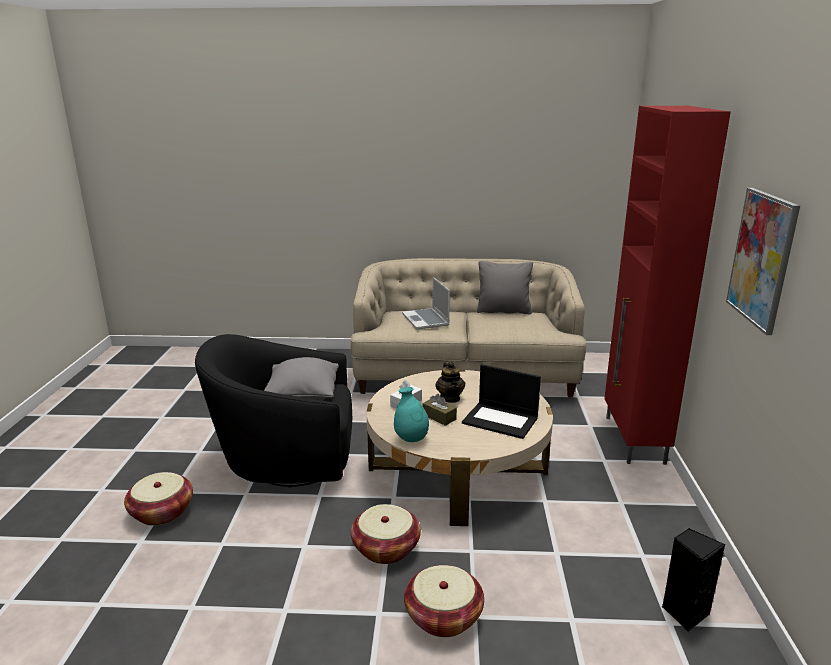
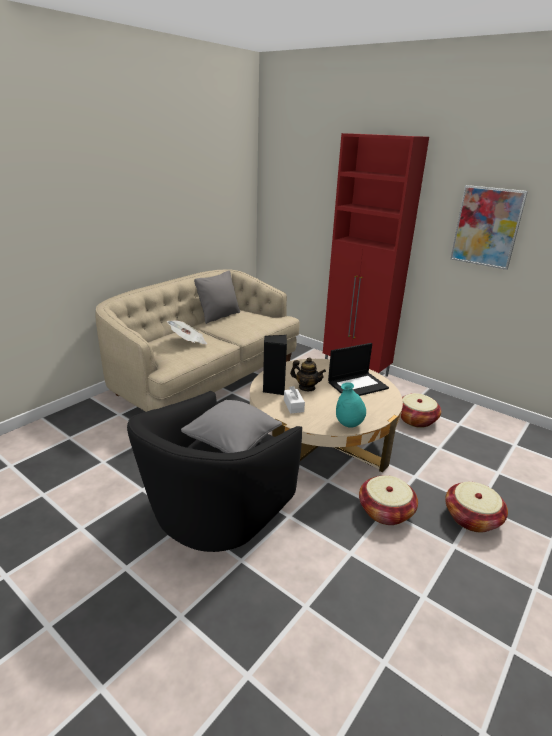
camera: 55 degrees left, 5 degrees up
(162, 512) = (210, 638): basket -> basket (416, 419)
(426, 320) = (188, 342): laptop -> newspaper
(439, 417) = (329, 402): brown tissue box -> none
(684, 612) = (509, 436): black speaker -> black speaker (274, 389)

